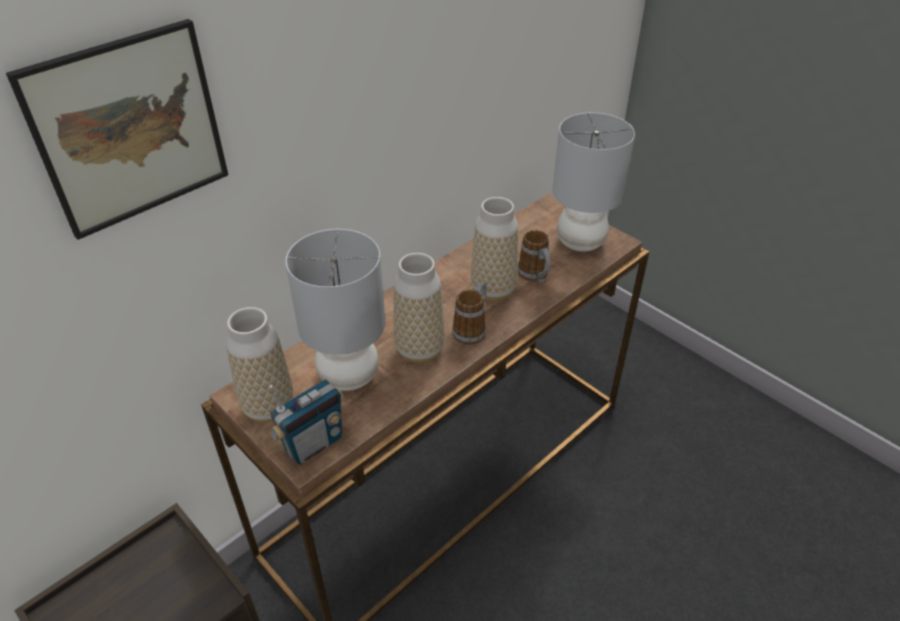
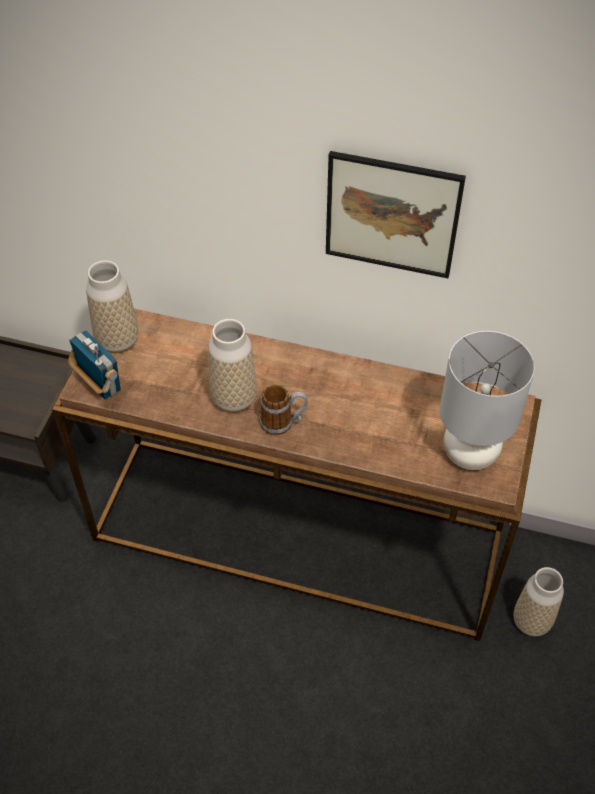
camera: 60 degrees right, 10 degrees up
(130, 129) = (89, 102): picture -> picture (392, 215)
(313, 444) = (100, 384): radio -> radio turned 150 degrees counterclockwise
(349, 376) = (177, 370): grey table lamp -> none
(493, 290) = (344, 415): vase -> vase (531, 622)
(535, 276) = (388, 438): mug -> none

